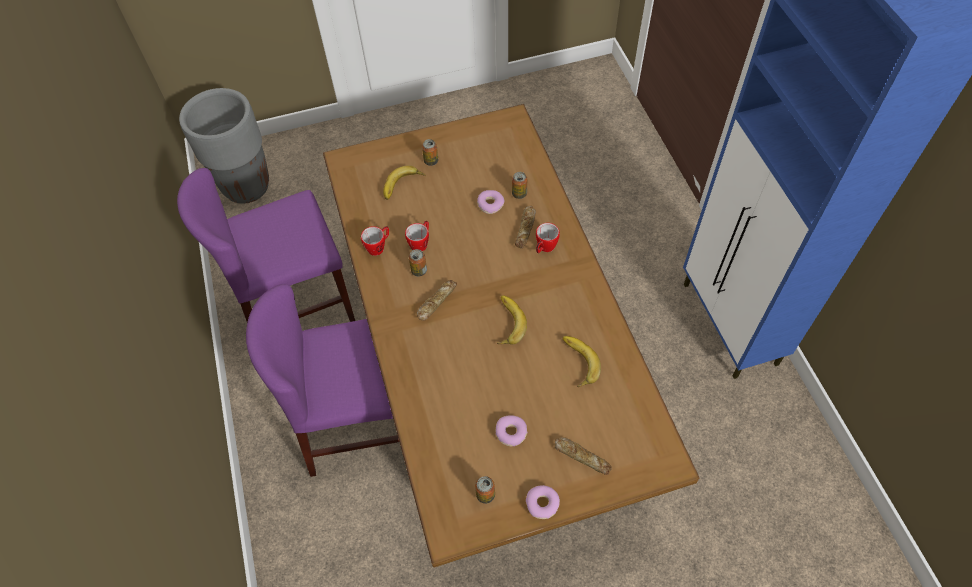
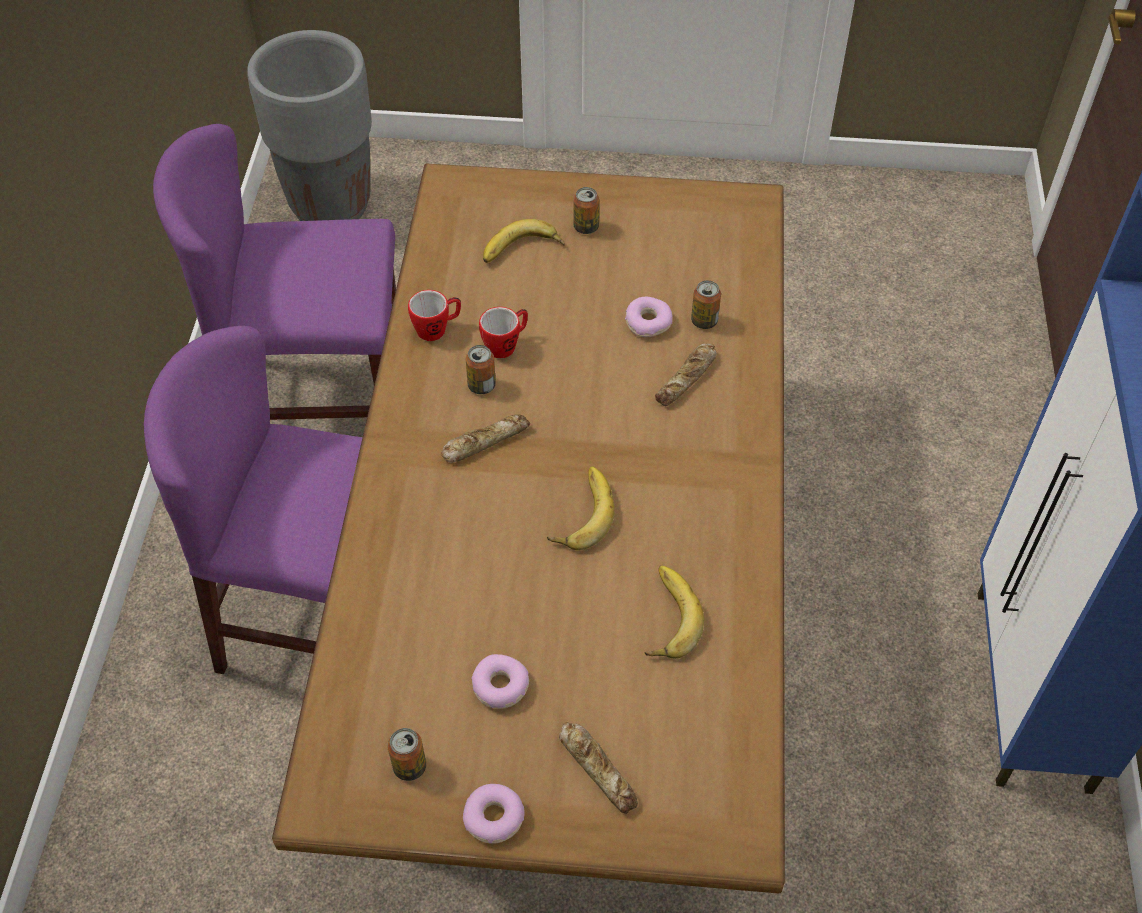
camera: 20 degrees right, 5 degrees down
(544, 248) = (703, 418): mug -> none

